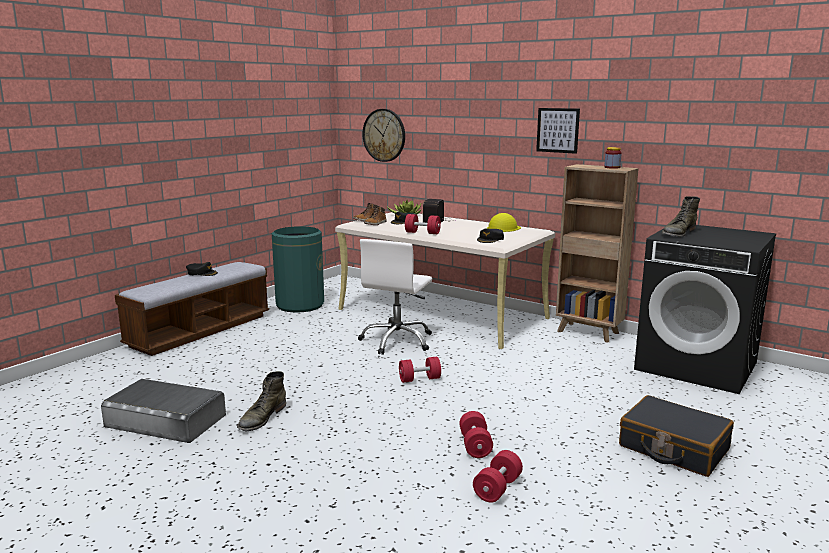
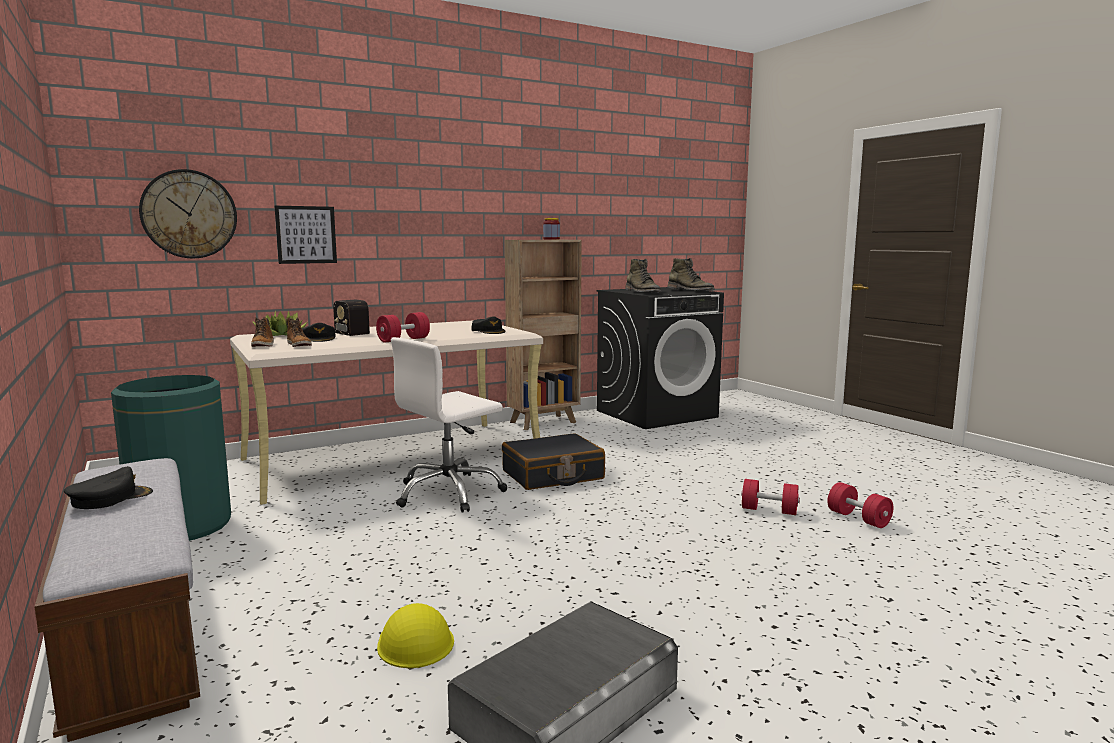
camera: 65 degrees left, 5 degrees down
(262, 418) = (623, 614): green boot -> green boot (690, 291)
(397, 341) = (449, 493): white office chair -> white office chair turned 90 degrees clockwise
(419, 379) = (584, 503): red dumbbell -> none
(503, 228) = (443, 325): yellow hard hat -> yellow hard hat (415, 642)
(557, 130) = (474, 202): picture -> picture (306, 234)
(673, 448) = (800, 452): black suitcase -> black suitcase (553, 475)

